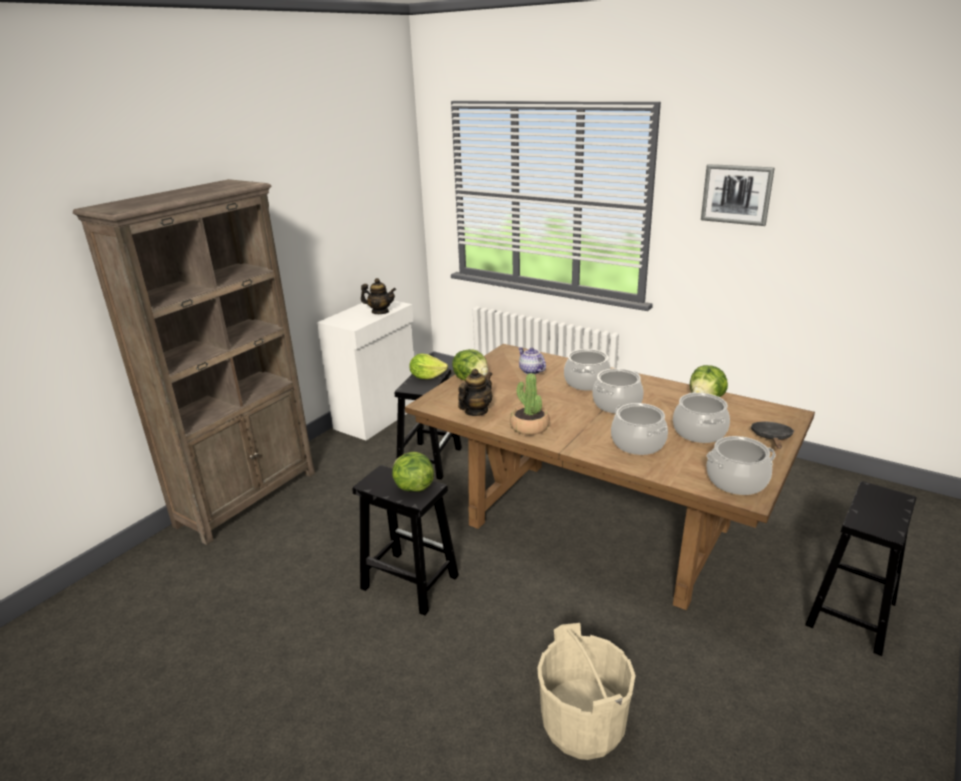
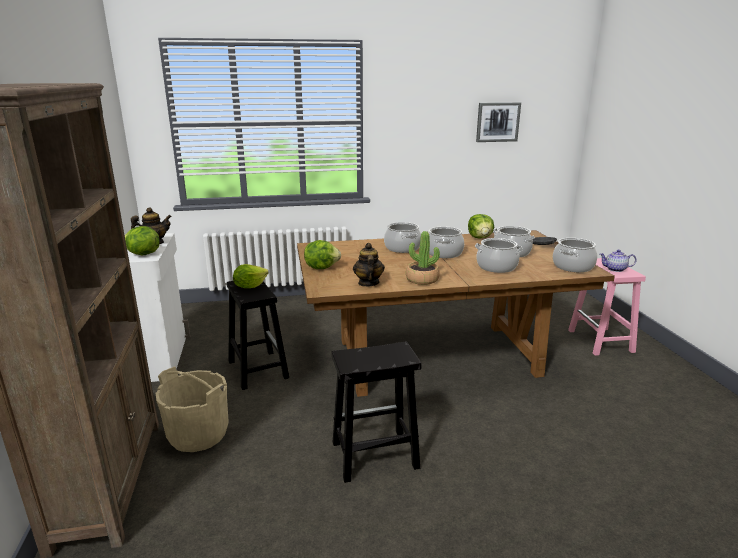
camera: 45 degrees left, 5 degrees down
(413, 487) = (387, 353): lettuce -> lettuce (143, 254)
(531, 371) = (353, 252): teapot -> teapot (615, 269)
(583, 724) = (595, 463): beige bucket -> beige bucket (198, 434)
(736, 194) = (422, 106): picture -> picture (497, 122)
(851, 614) = (601, 341): black stool -> pink stool

